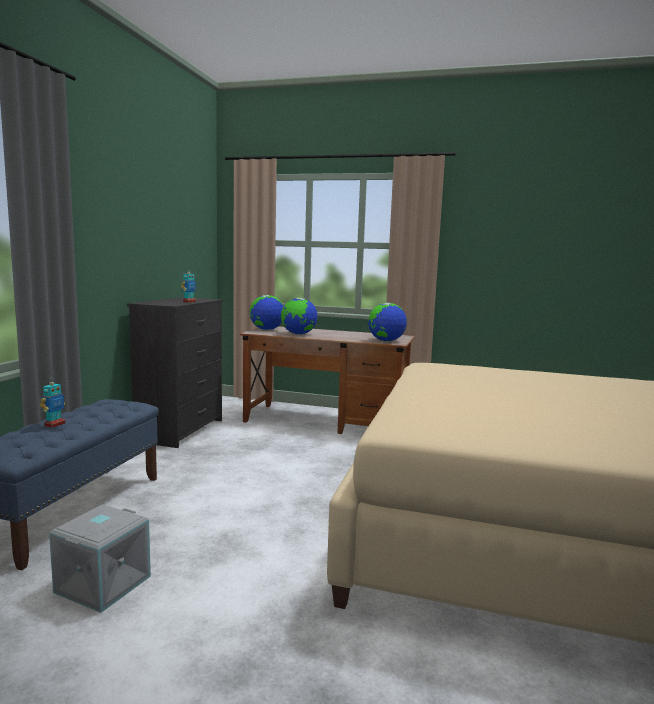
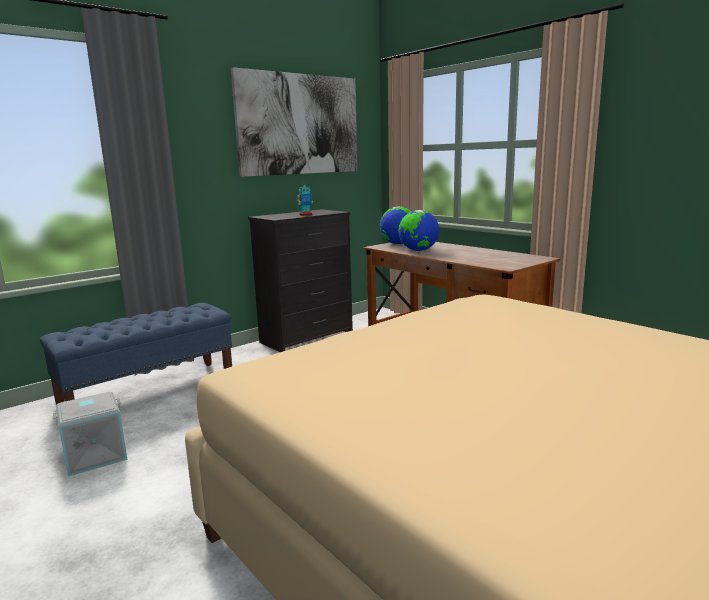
camera: 35 degrees right, 5 degrees up
(54, 424) = (132, 320): toy robot -> none
(164, 210) = (299, 124): none -> picture
(386, 341) = (499, 264): globe -> none

